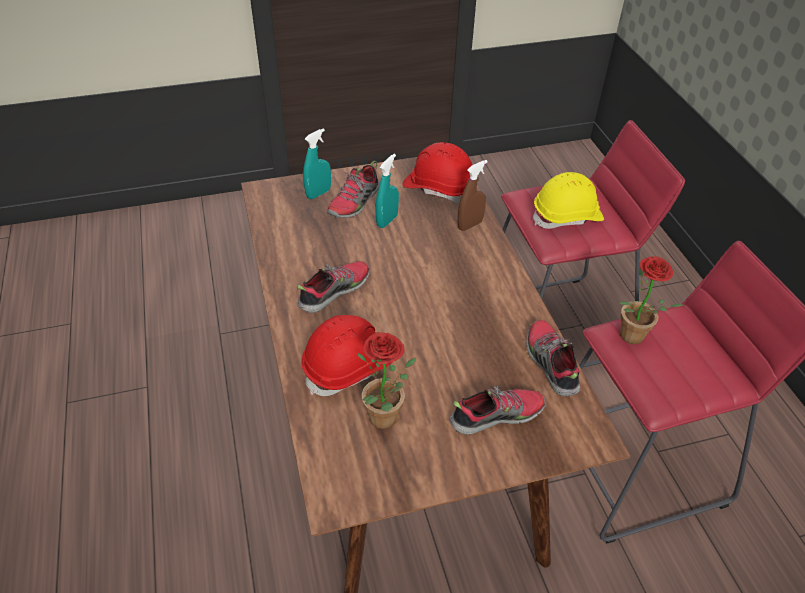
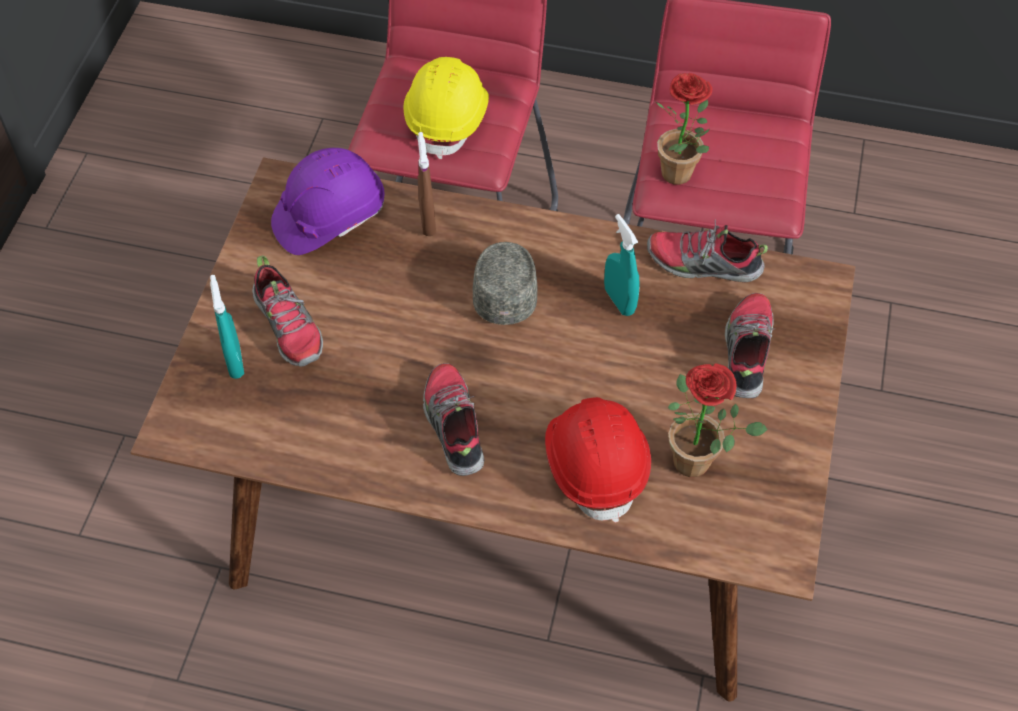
camera: 60 degrees left, 10 degrees up
(387, 221) = (355, 306): turquoise spray bottle -> turquoise spray bottle (619, 301)
(439, 188) = (329, 217): red hard hat -> purple hard hat
(448, 275) = (505, 289): none -> grey cap

